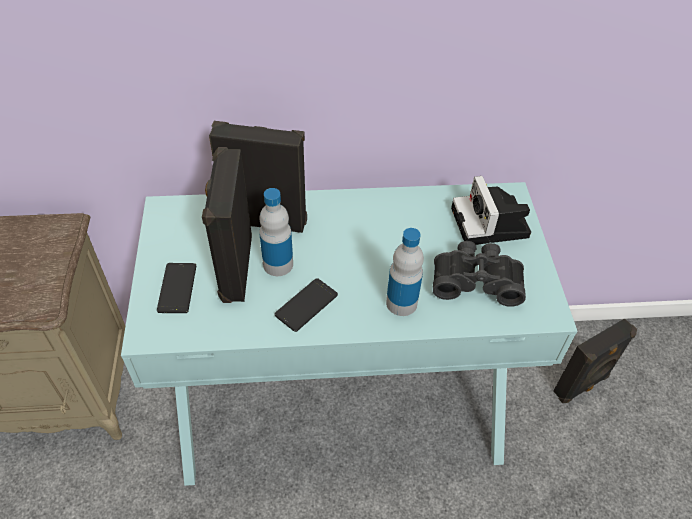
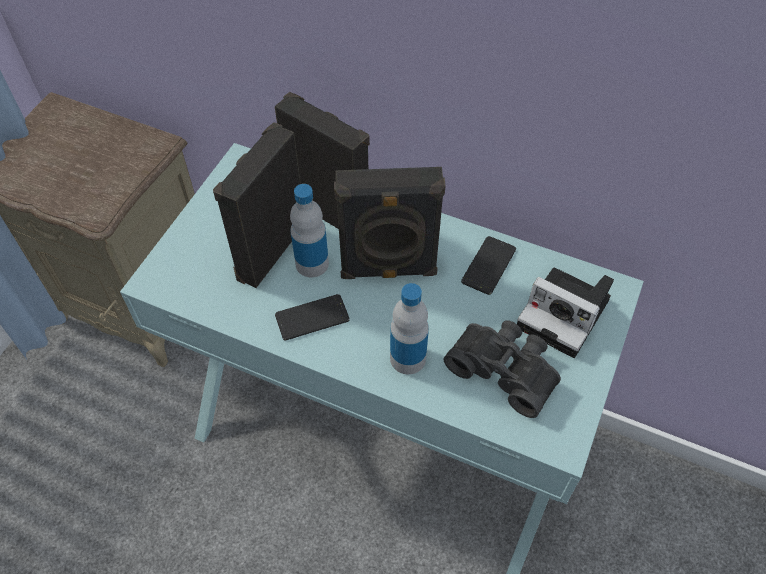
camera: 30 degrees right, 5 degrees up
(177, 288) = (205, 248): phone -> phone (488, 265)
(491, 225) = (566, 315): camera -> camera turned 75 degrees counterclockwise
(581, 385) = (663, 543): black speaker -> black speaker (388, 270)

